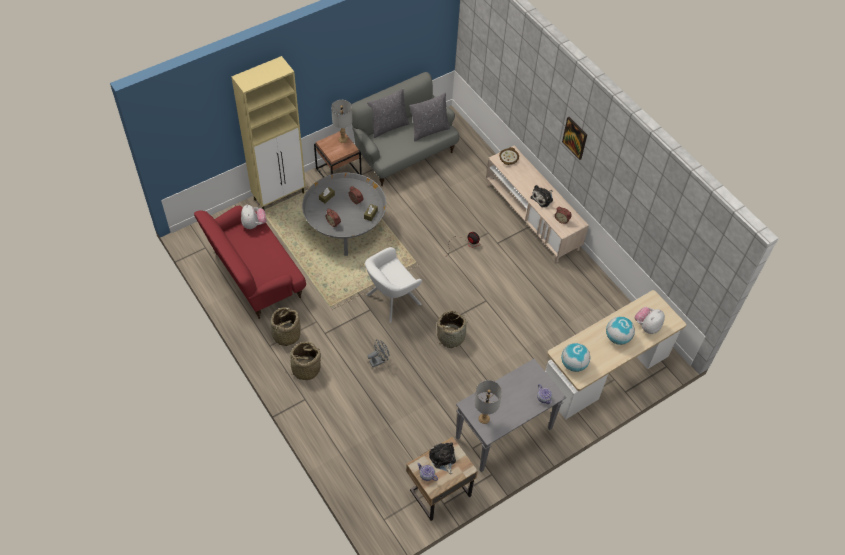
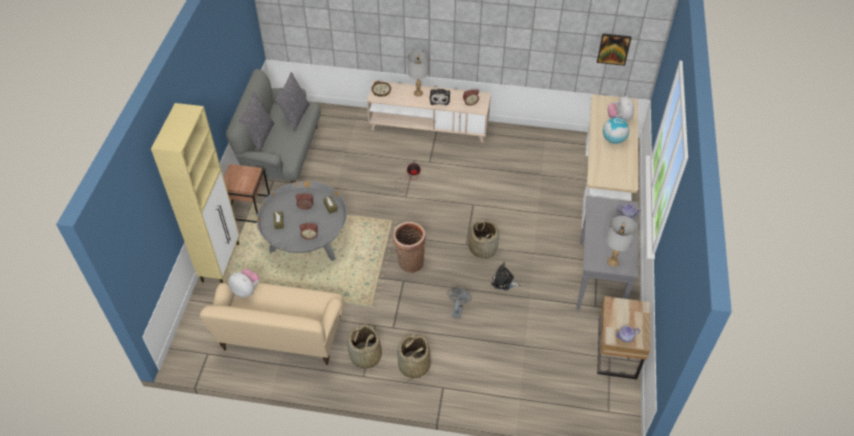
camera: 45 degrees left, 5 degrees down
(255, 276) = (282, 337): red sofa -> beige sofa
(343, 139) = (239, 170): grey table lamp -> grey table lamp (418, 93)
(391, 300) = (409, 261): white armchair -> basket
(442, 459) = (619, 316): plush toy -> plush toy (504, 281)
(573, 364) = (613, 178): globe -> none
(575, 137) = (449, 21): picture -> picture (613, 49)

